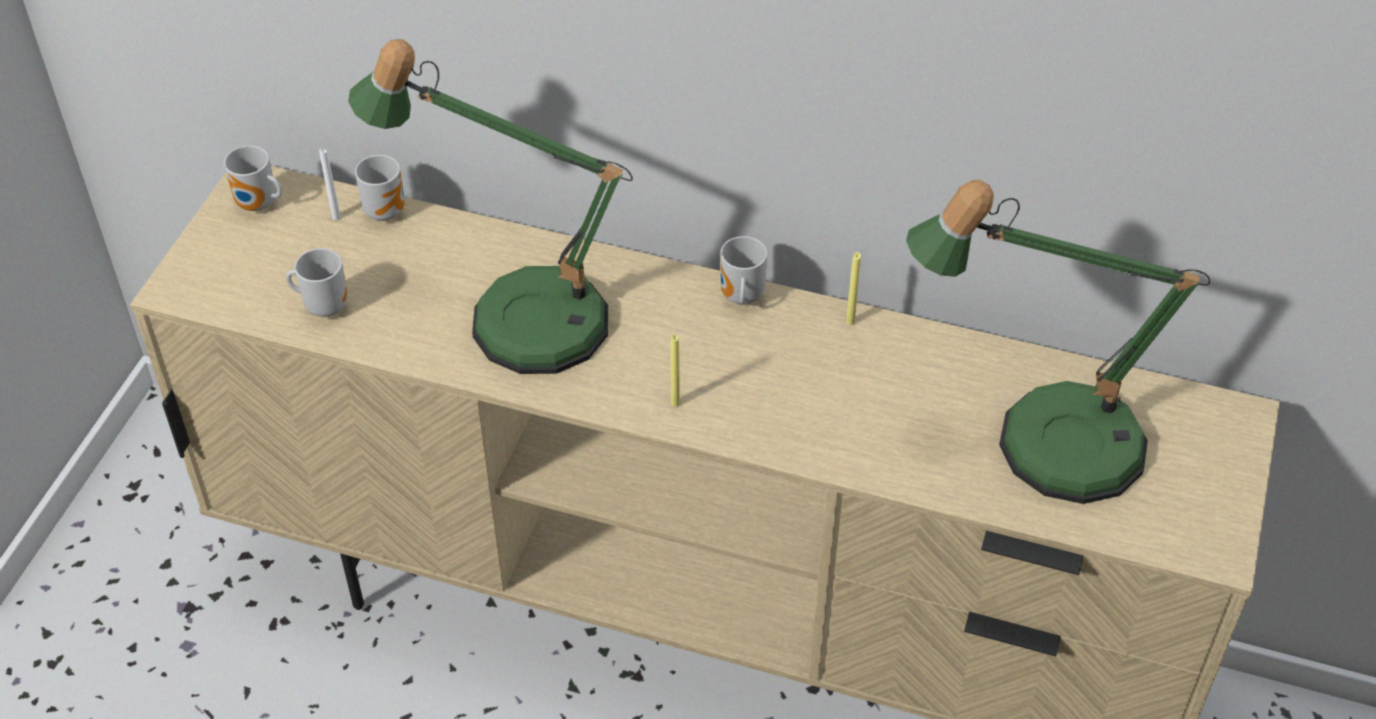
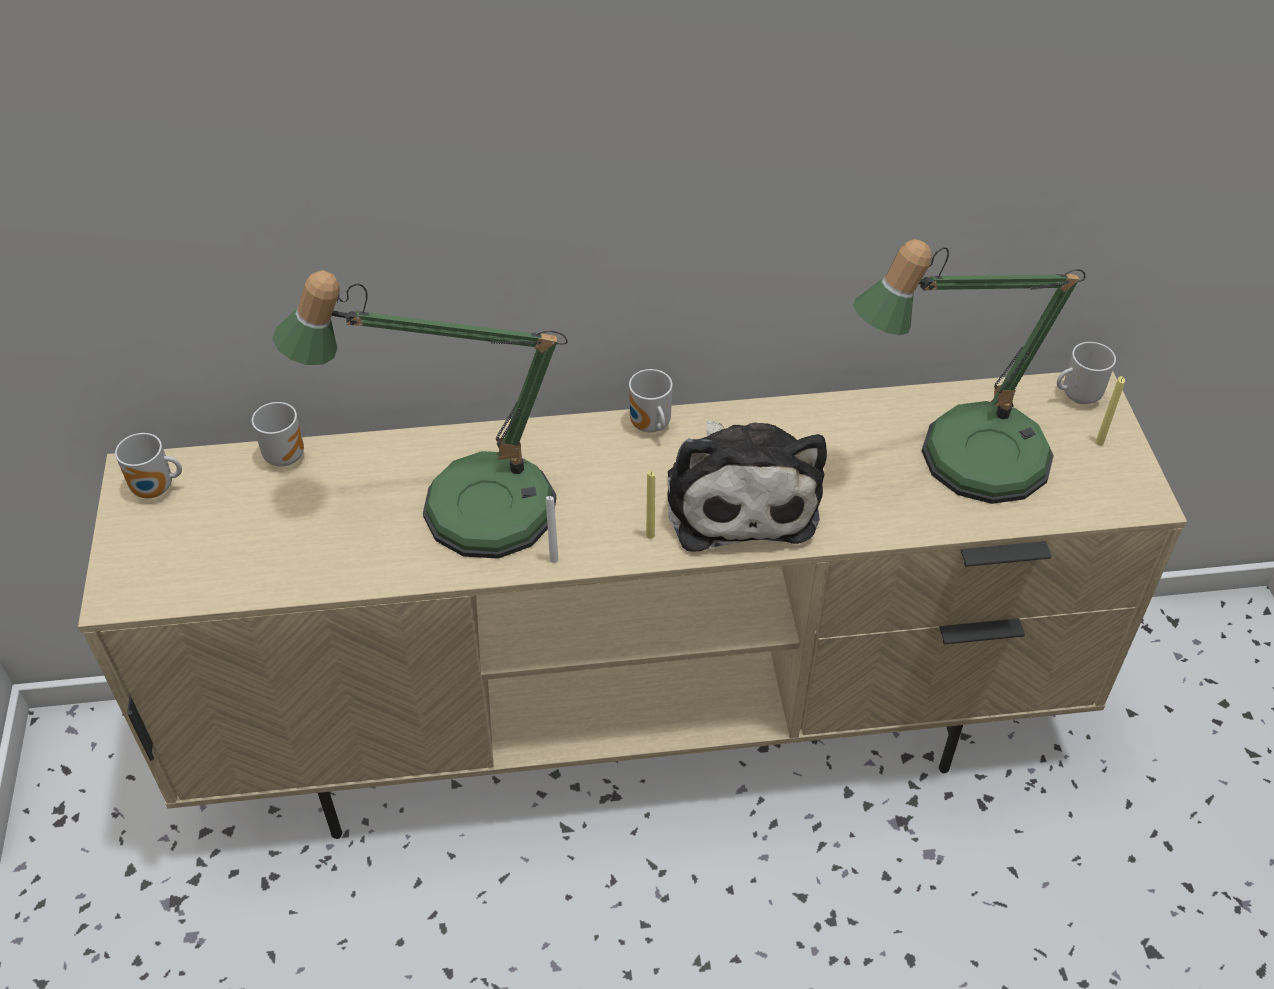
camera: 25 degrees left, 0 degrees up
(324, 305) = (277, 560): mug -> mug (1077, 396)
(336, 217) = (240, 477): white candle -> white candle (554, 559)
(786, 397) = (739, 497): none -> plush toy
(850, 322) = (752, 416): yellow candle -> yellow candle (1099, 442)

